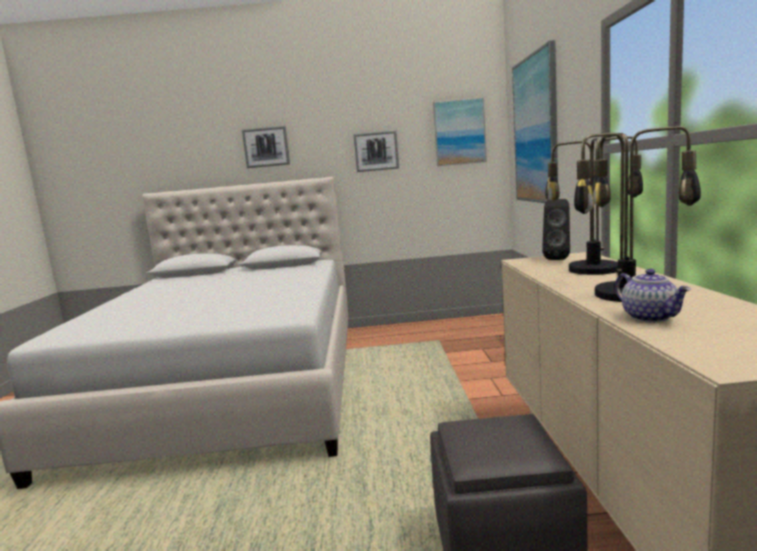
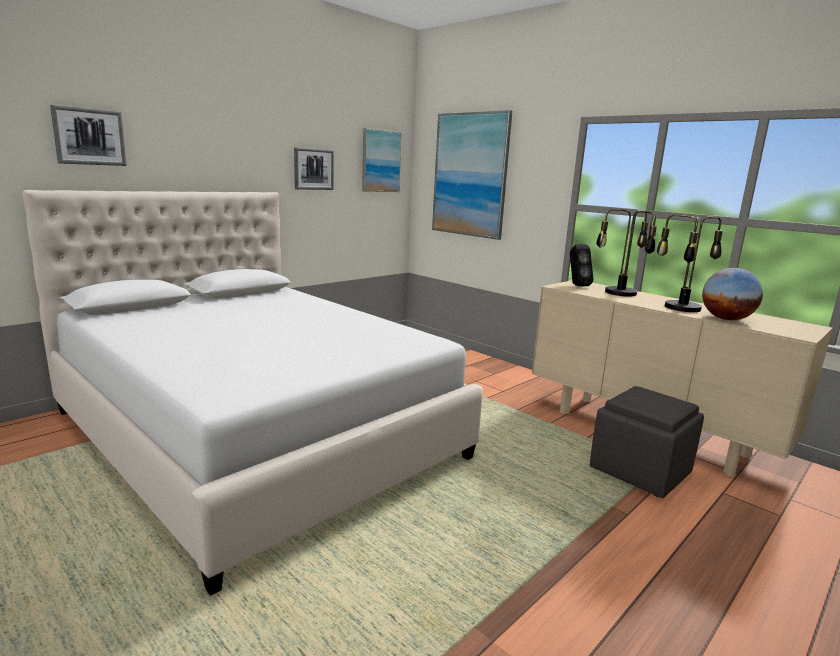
camera: 45 degrees left, 5 degrees up
(266, 147) = (200, 146): picture -> picture (89, 137)
(651, 317) = (726, 319): teapot -> globe

